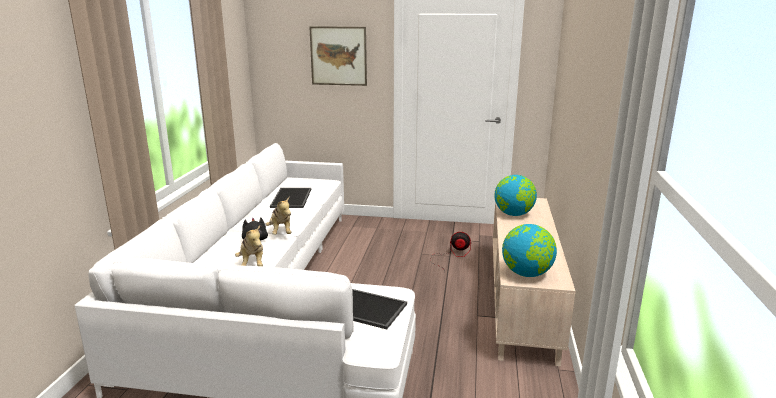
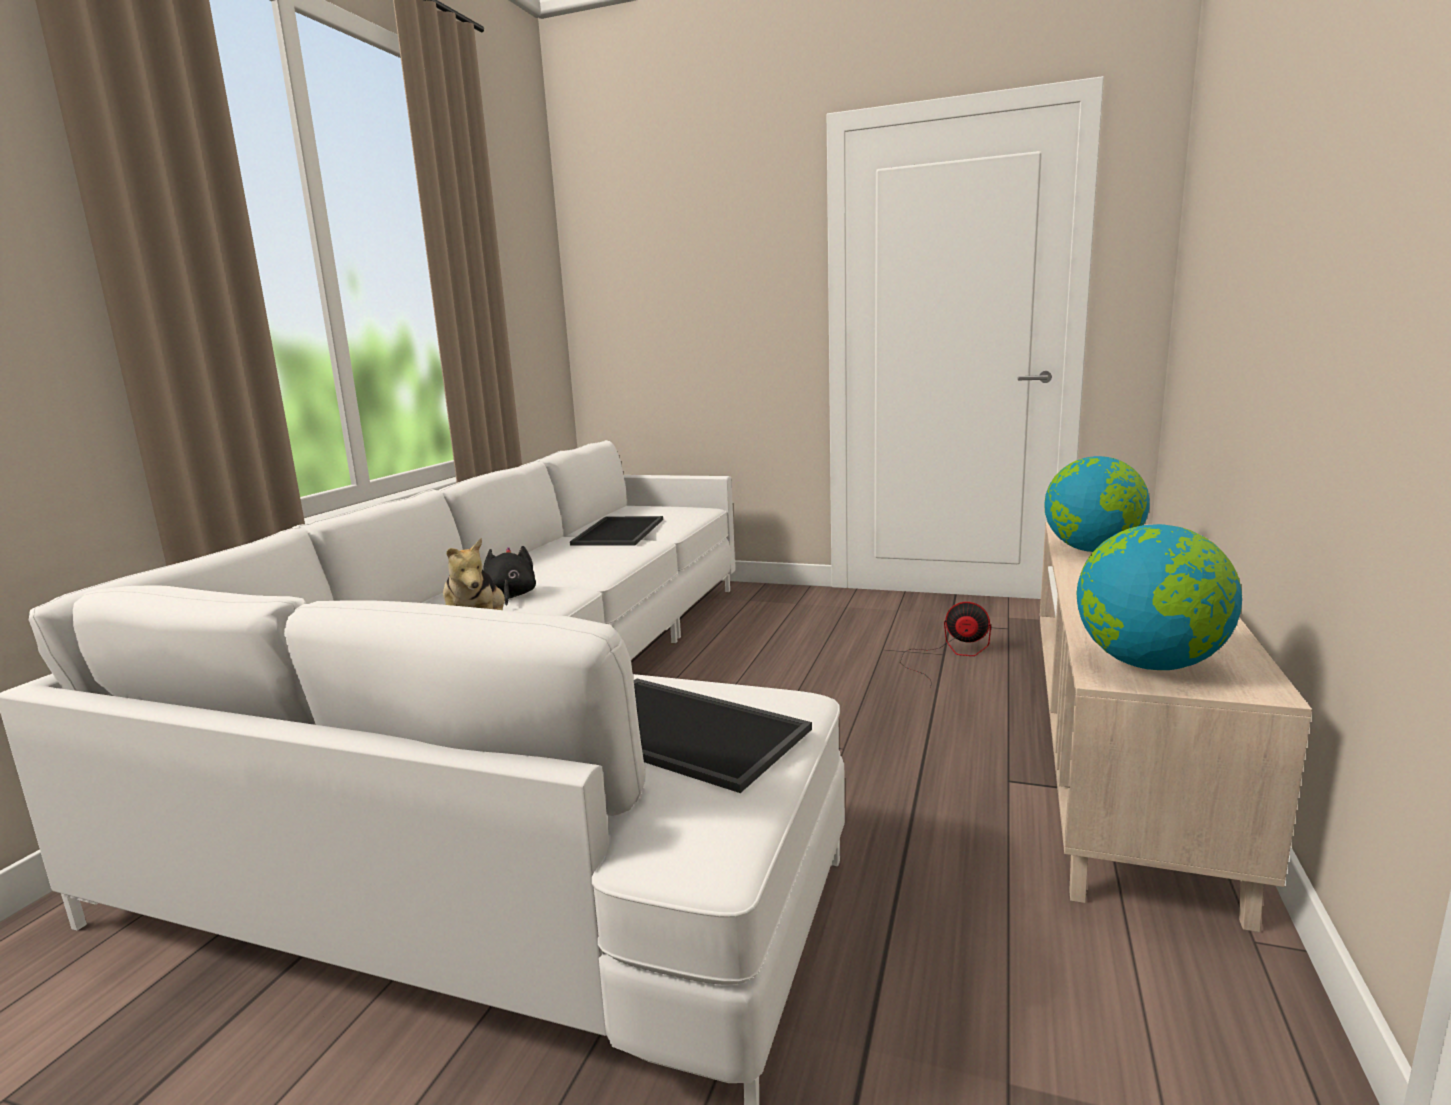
camera: 10 degrees right, 5 degrees down
(280, 232) = (570, 583): plush toy -> none
(338, 56) = (723, 270): picture -> none

